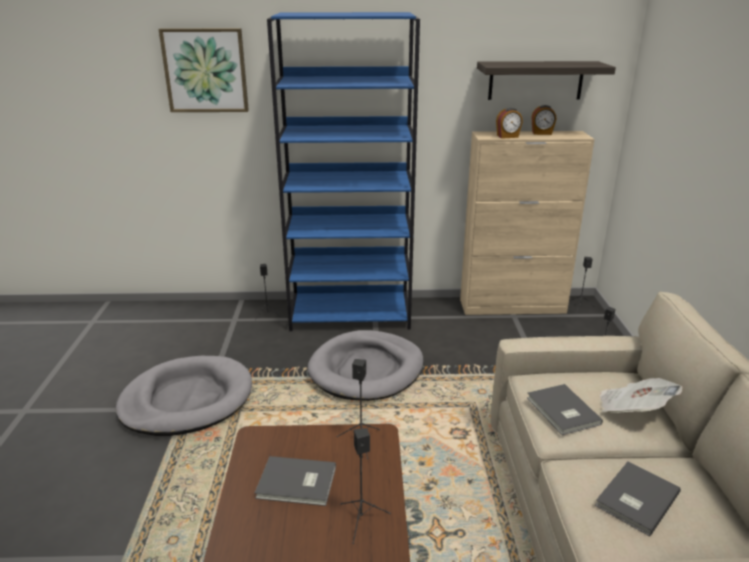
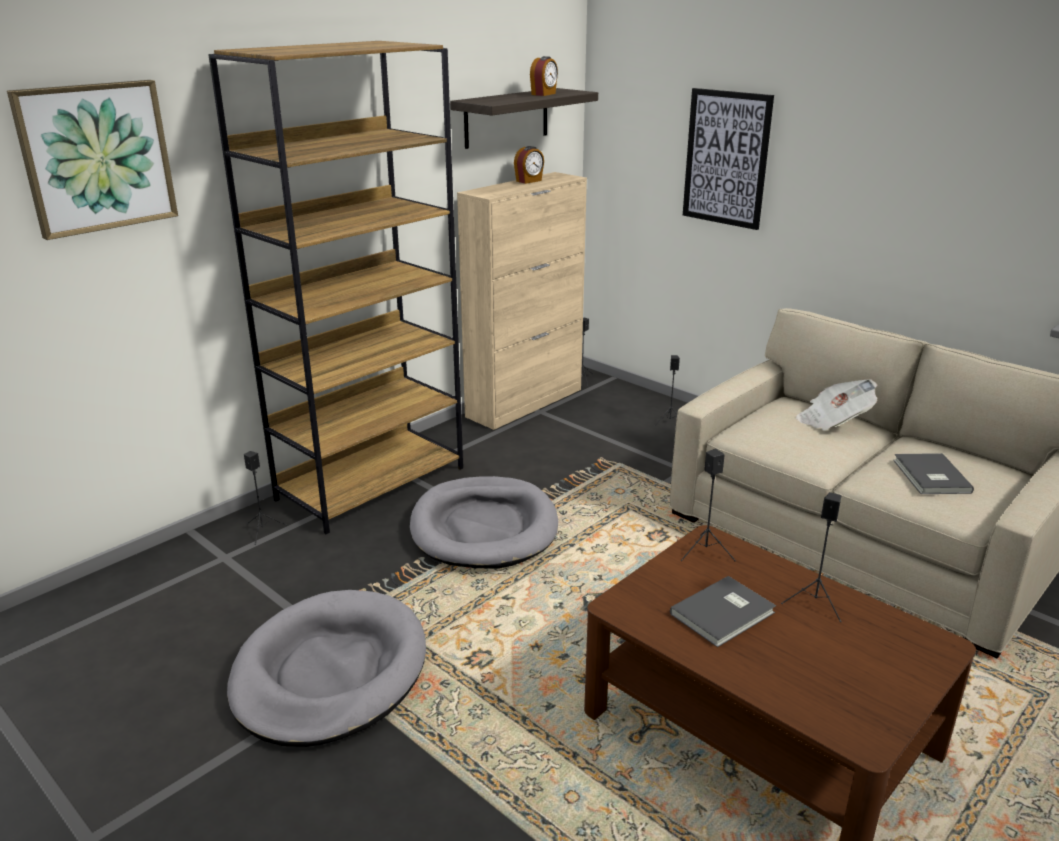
camera: 45 degrees left, 0 degrees up
(351, 314) = (372, 483): blue bookcase -> brown bookcase
(507, 136) = (509, 190): alarm clock -> alarm clock (544, 94)
(562, 412) = (799, 445): grey book -> none
(699, 141) = (726, 158): none -> picture

